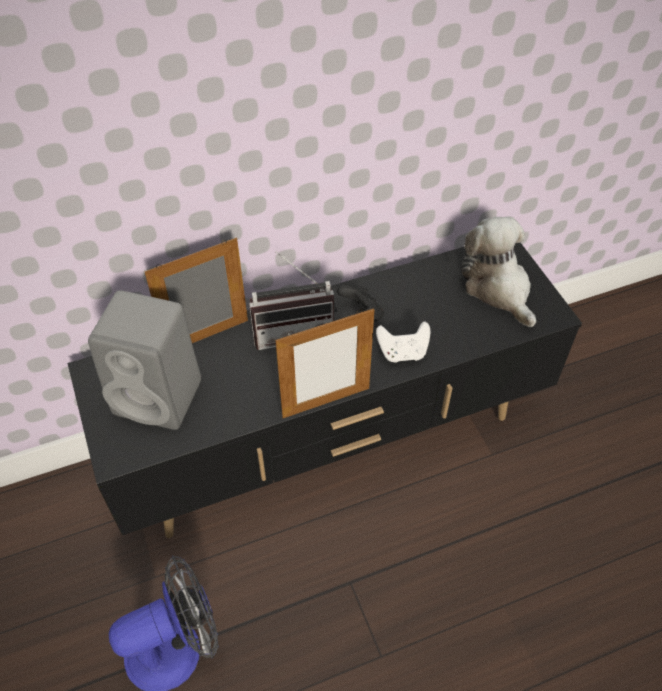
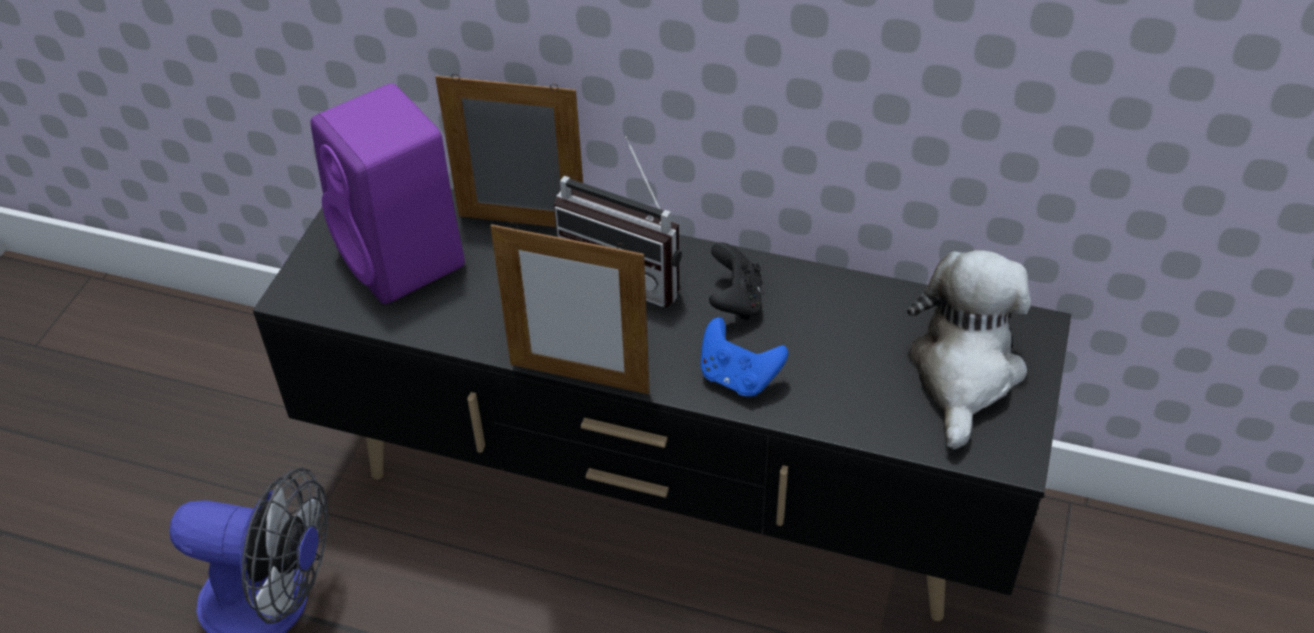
camera: 40 degrees right, 5 degrees down
(161, 397) = (404, 260): grey speaker -> purple speaker
(402, 352) = (738, 377): white game controller -> blue game controller

